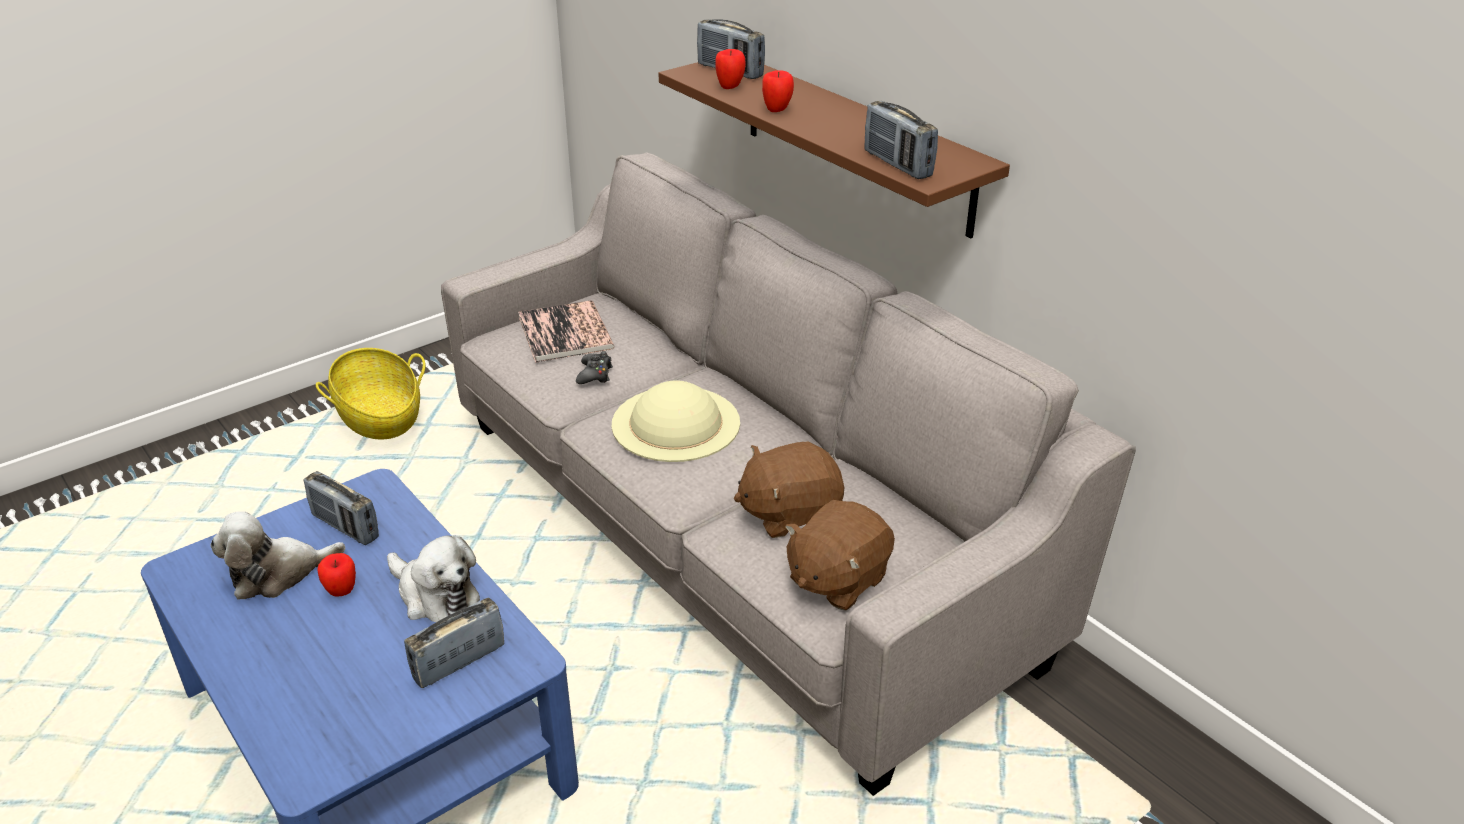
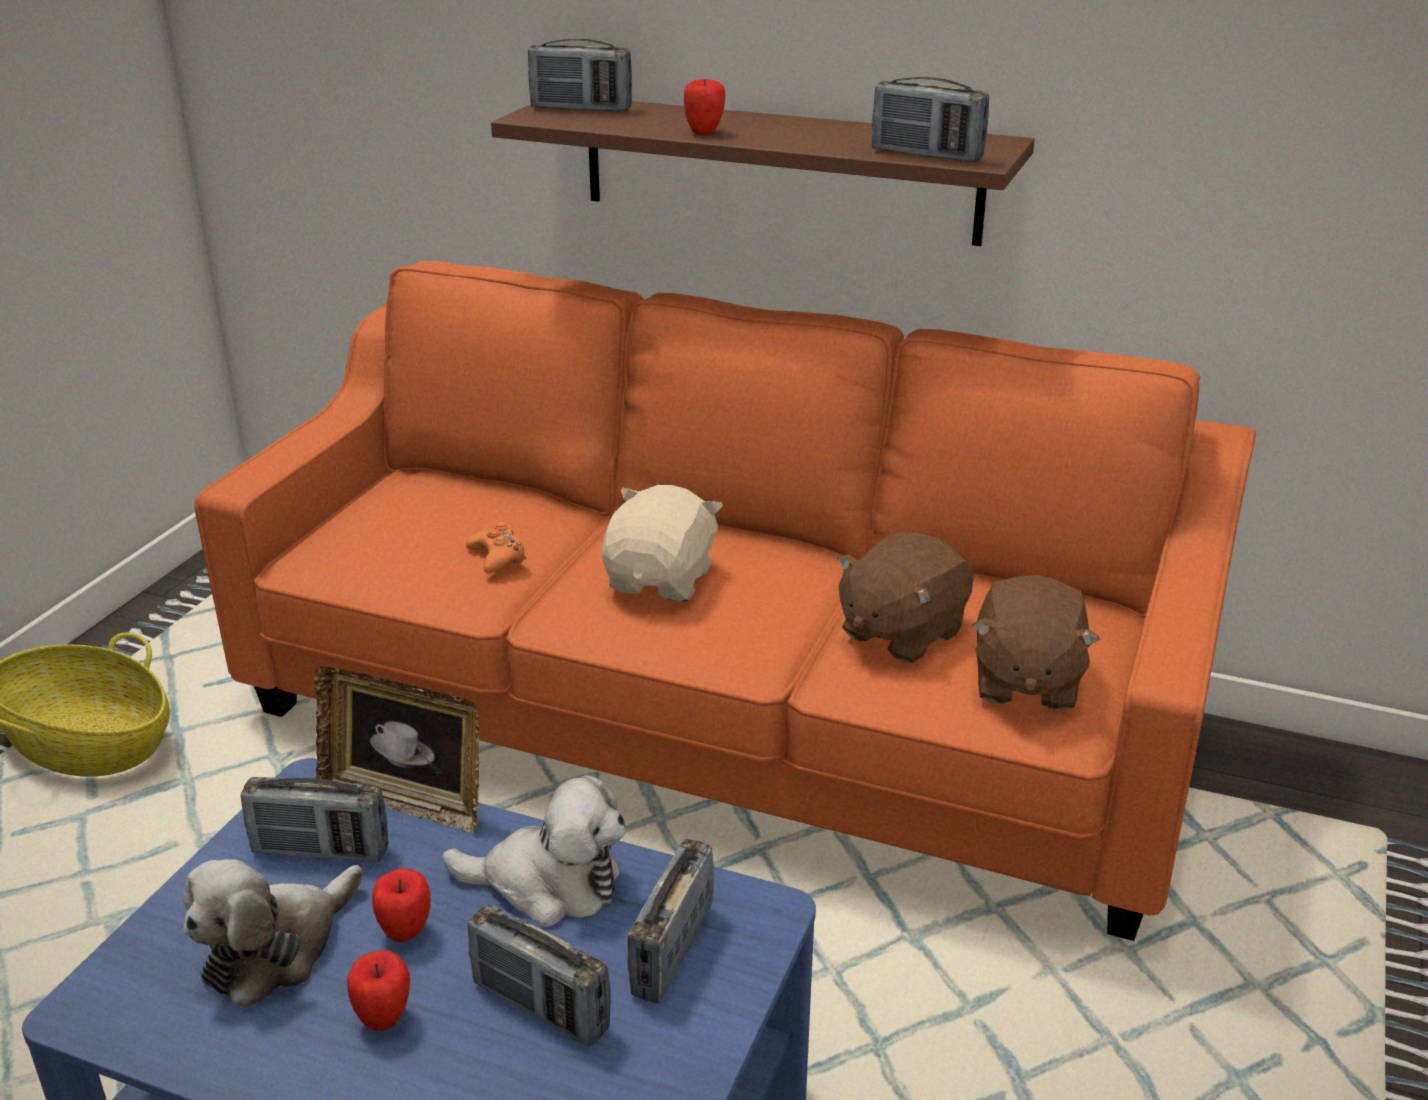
camera: 30 degrees left, 5 degrees down
(365, 663) = (540, 1007): none -> radio
(411, 514) = (405, 800): none -> picture frame
(565, 333) = (405, 523): book -> none
(595, 374) = (498, 558): black game controller -> orange game controller
(676, 423) = (662, 580): beige hat -> beige plush toy
(730, 87) = (609, 122): apple -> apple (384, 1019)
(733, 535) = (716, 726): grey sofa -> orange sofa

